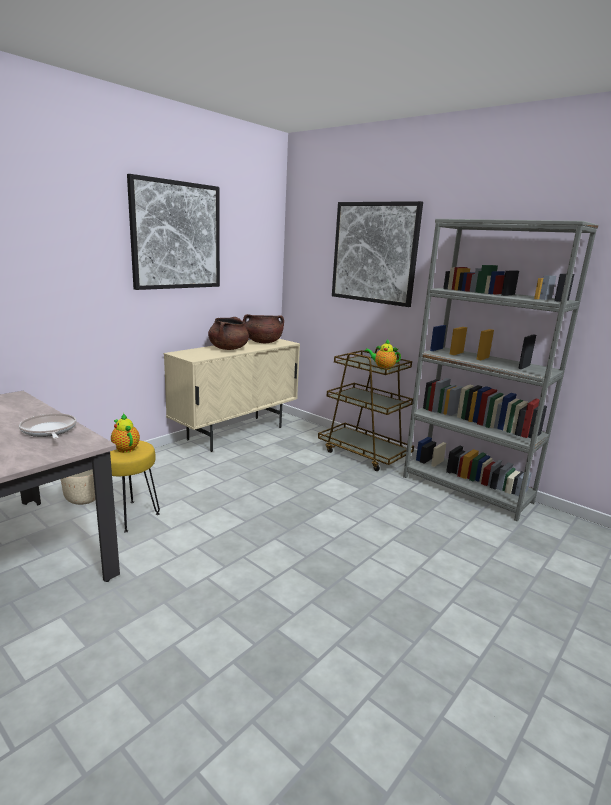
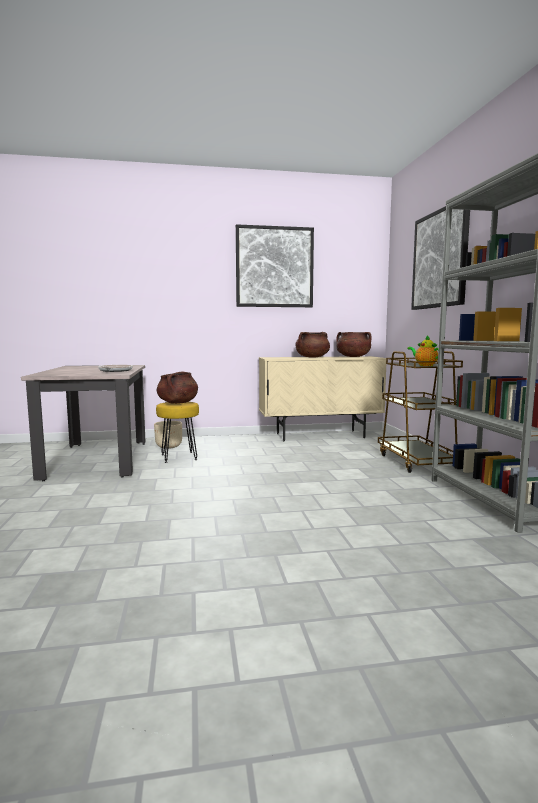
camera: 40 degrees right, 10 degrees down
(125, 448) = (178, 403): teapot -> brown cooking pot

